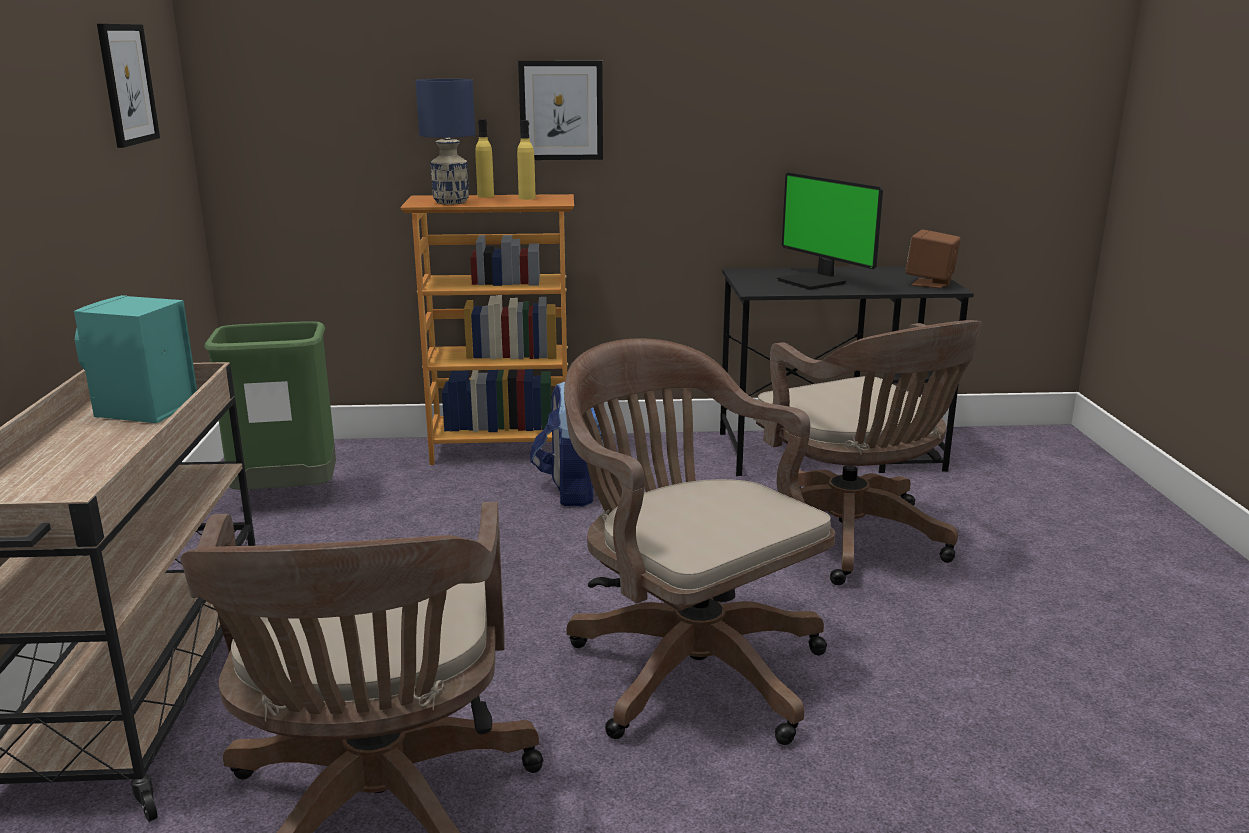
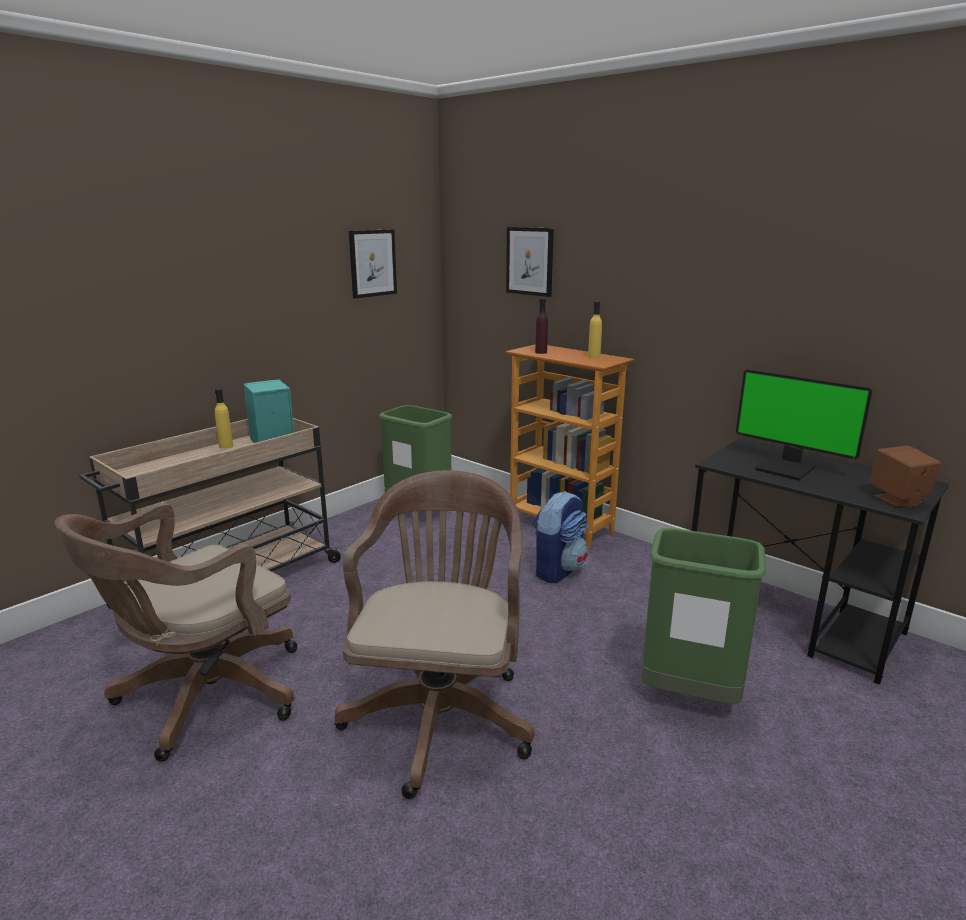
camera: 45 degrees right, 0 degrees up
(450, 202) = (541, 352): blue table lamp -> purple bottle
(485, 196) = (575, 351): yellow bottle -> yellow bottle (226, 446)
(561, 110) = (634, 296): picture -> picture (530, 261)
(814, 282) = (786, 468): monitor -> monitor turned 60 degrees counterclockwise
(852, 540) = (689, 695): brown office chair -> green trash can

